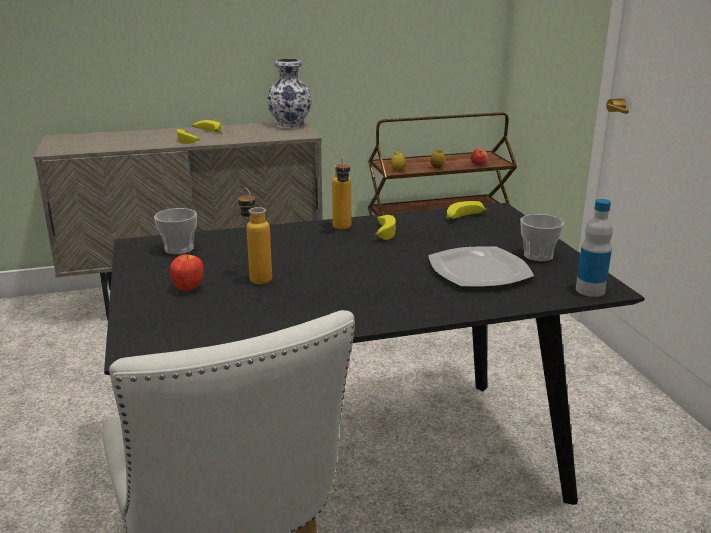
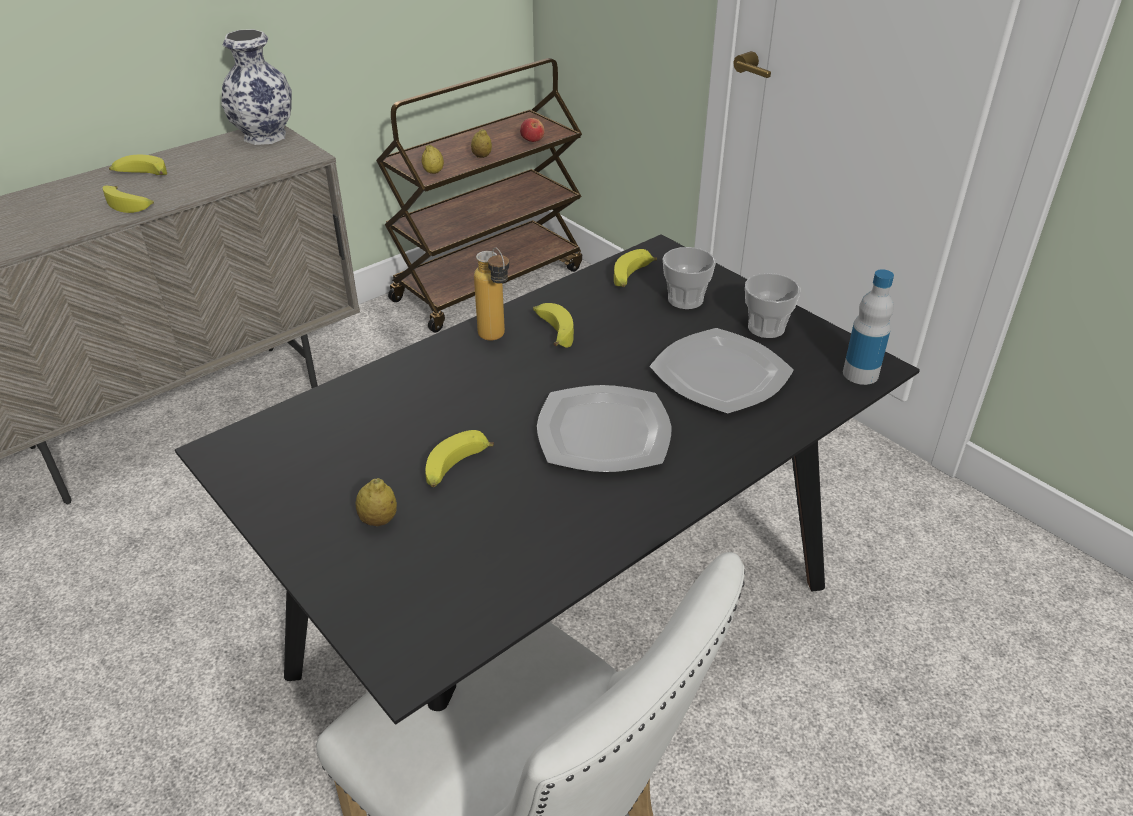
camera: 25 degrees left, 15 degrees up
(179, 249) = (296, 443): cup -> cup (685, 300)
(188, 288) = (378, 520): apple -> lemon
(256, 277) = (455, 468): bottle -> banana
(368, 281) = (604, 432): none -> plate

